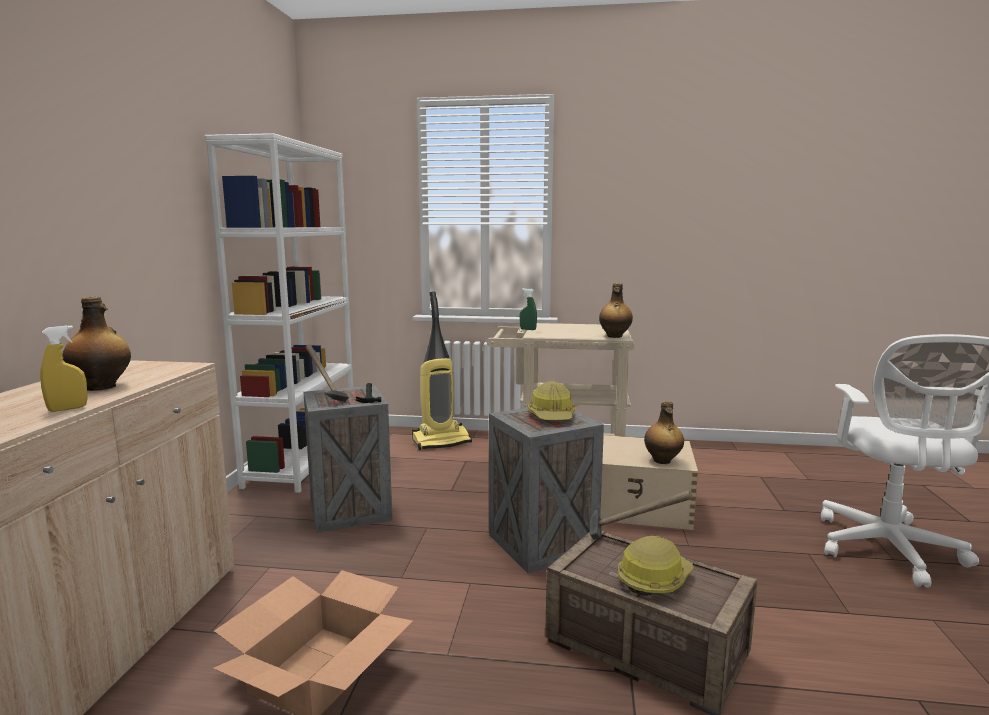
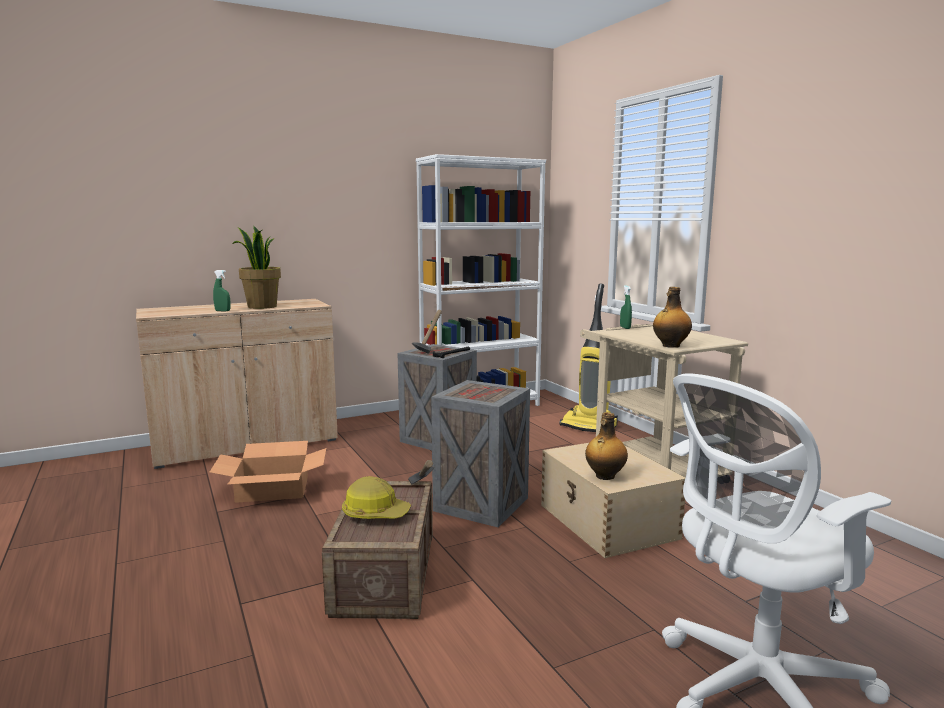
camera: 55 degrees right, 0 degrees up
(68, 409) = (222, 311): yellow spray bottle -> green spray bottle
(102, 387) = (261, 306): bottle -> potted plant
(552, 416) = (490, 392): hard hat -> none

